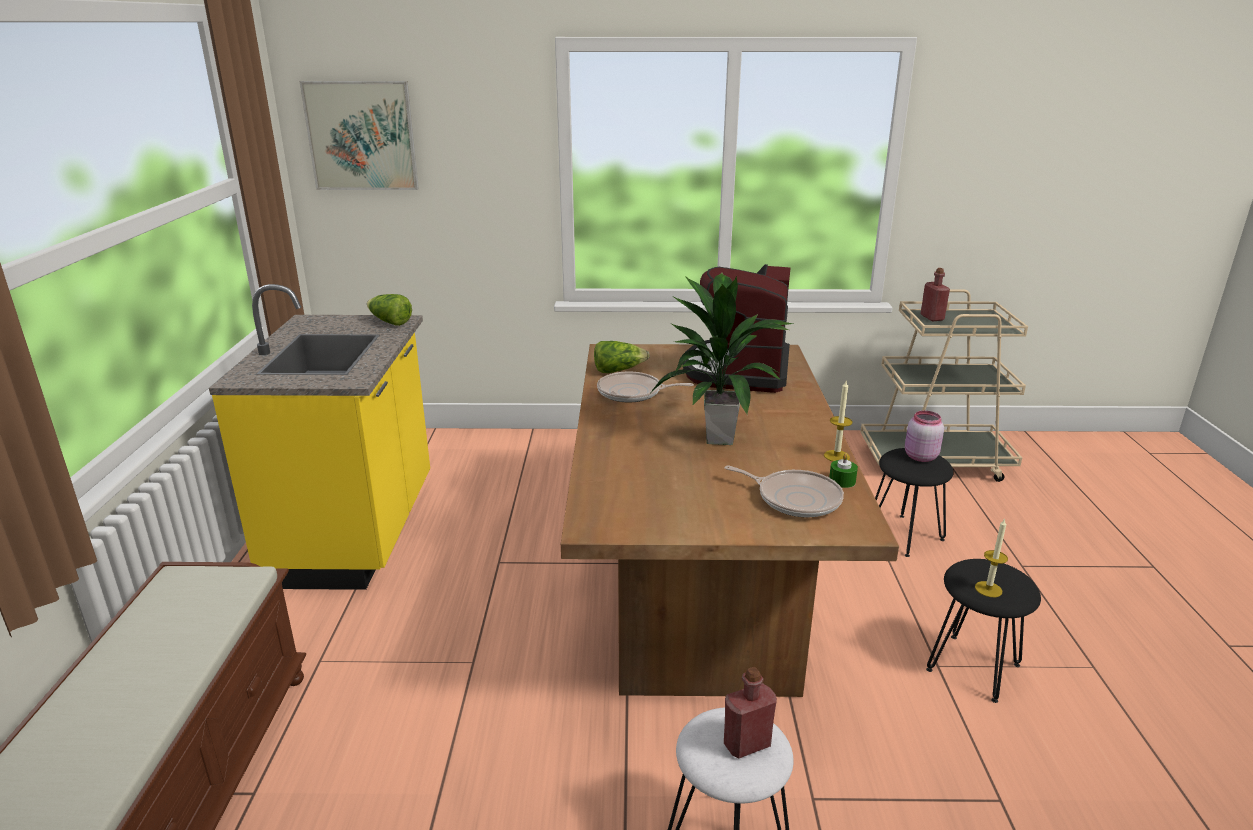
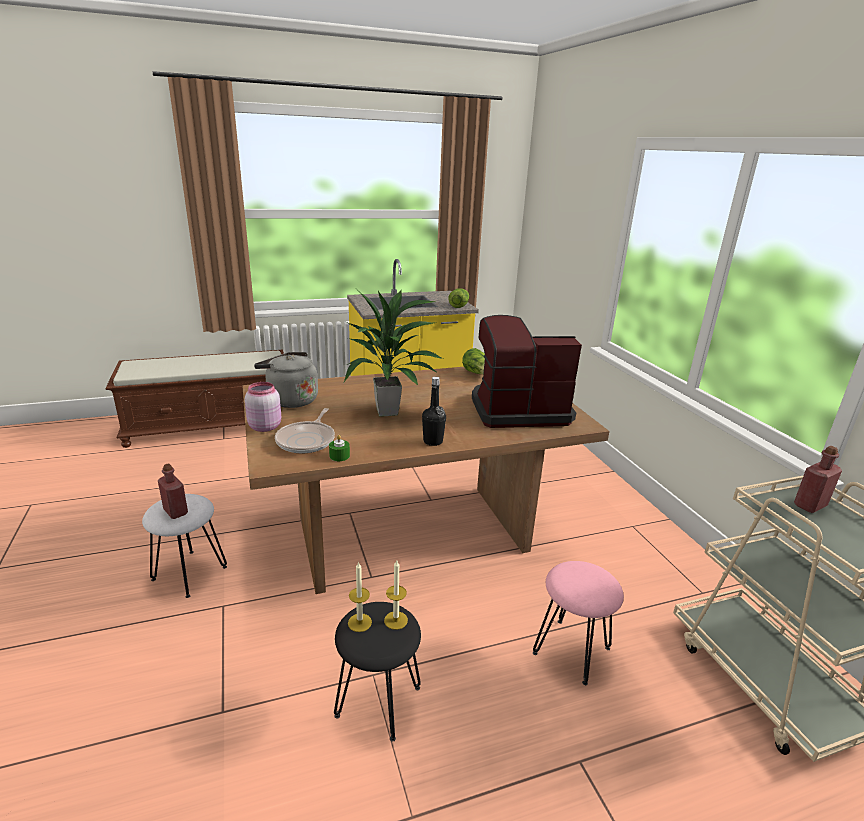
camera: 70 degrees right, 0 degrees up
(361, 136) = (547, 202): picture -> none
(633, 393) = (443, 381): frying pan -> none
(650, 503) = (290, 400): none -> grey kettle
(810, 424) = (433, 441): none -> black bottle
(836, 456) = (380, 453): candle -> candle (396, 620)
(905, 535) = (571, 651): black stool -> pink stool
(919, 457) = (593, 583): pink jar -> pink jar (264, 426)

